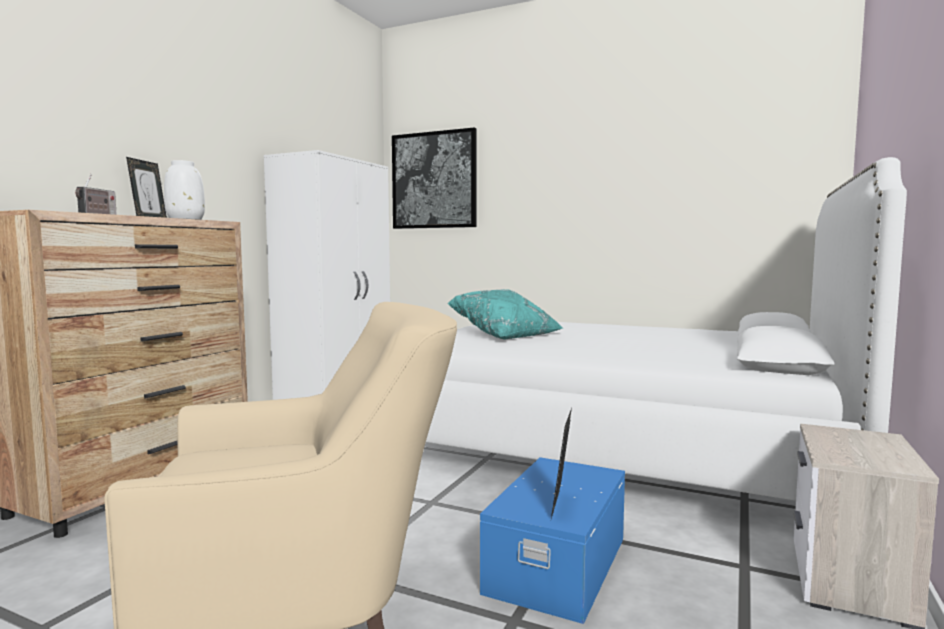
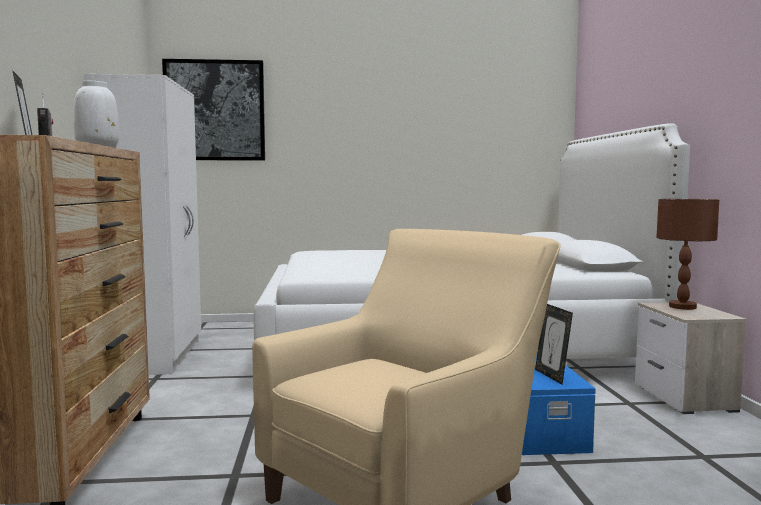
camera: 30 degrees left, 0 degrees up
(506, 335) = (356, 262): turquoise pillow -> none
(858, 440) = (682, 307): none -> brown table lamp

